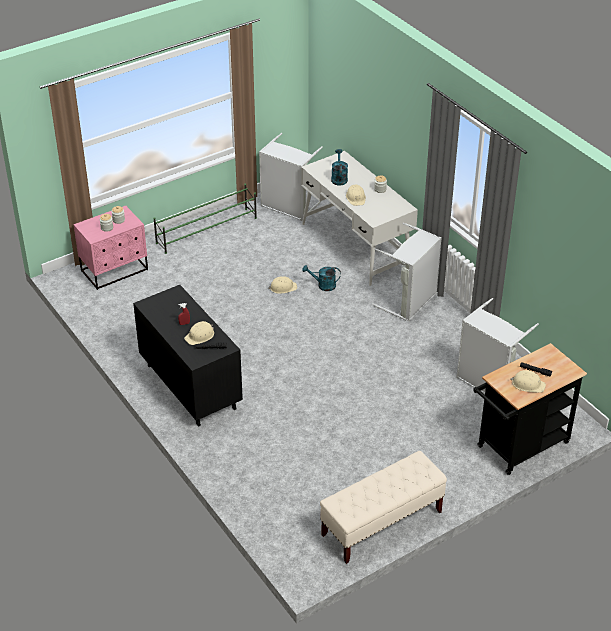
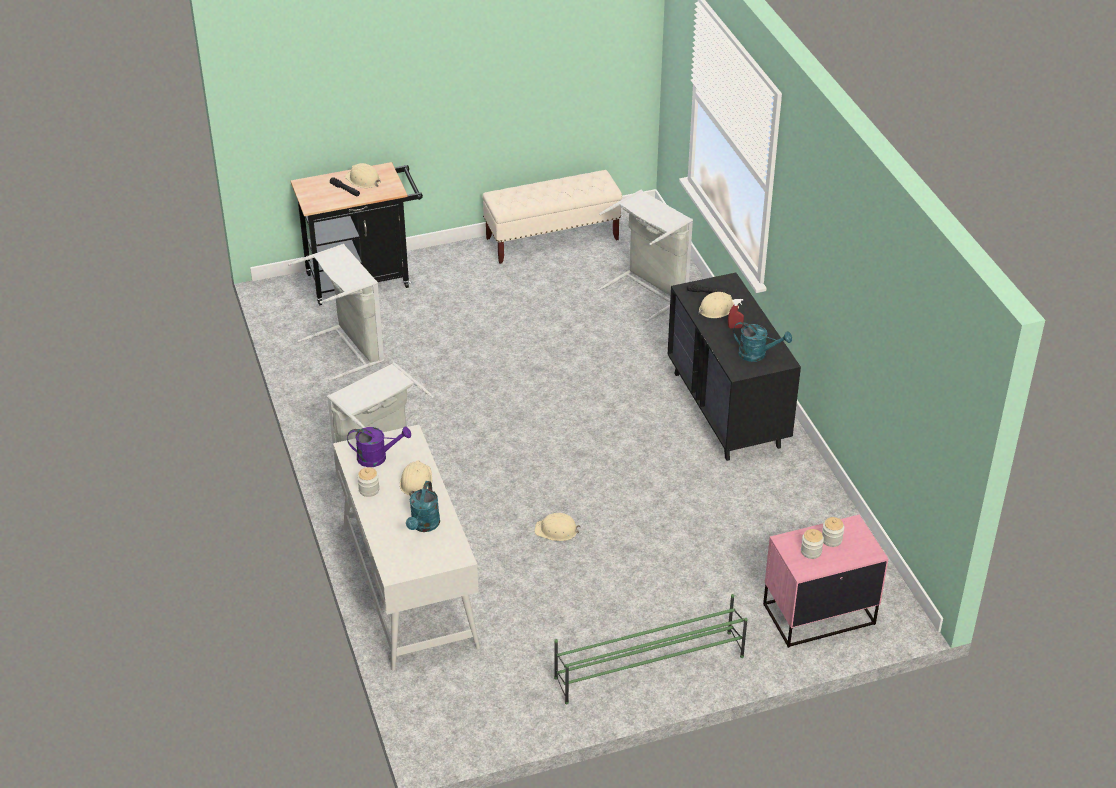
camera: 165 degrees left, 0 degrees up
(288, 207) = (489, 692): grey laundry basket -> grey laundry basket (649, 290)
(323, 285) = (494, 522): turquoise watering can -> turquoise watering can (757, 354)
(386, 206) = (377, 457): none -> purple watering can

